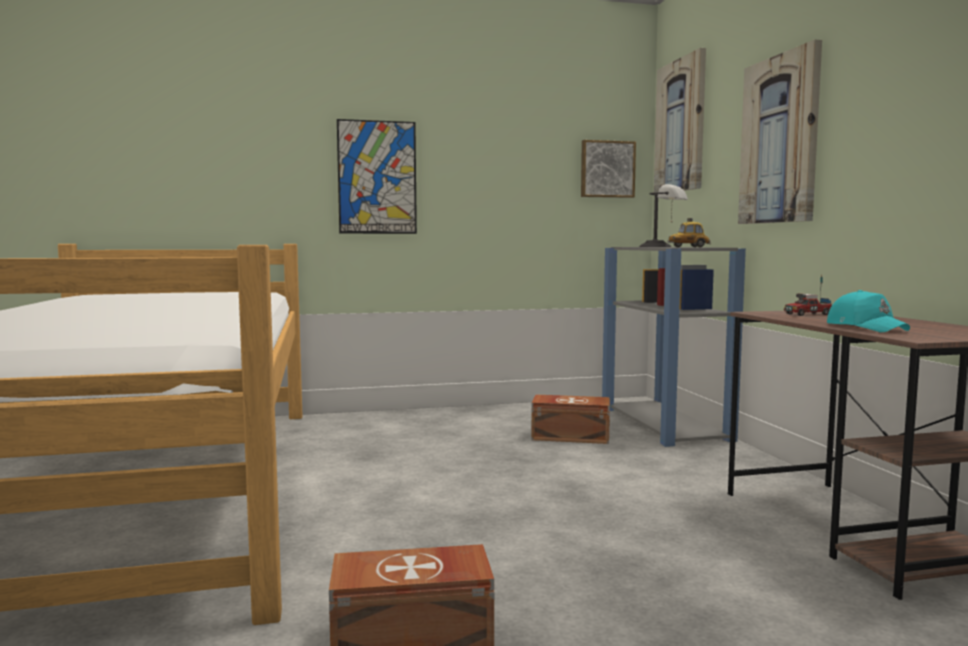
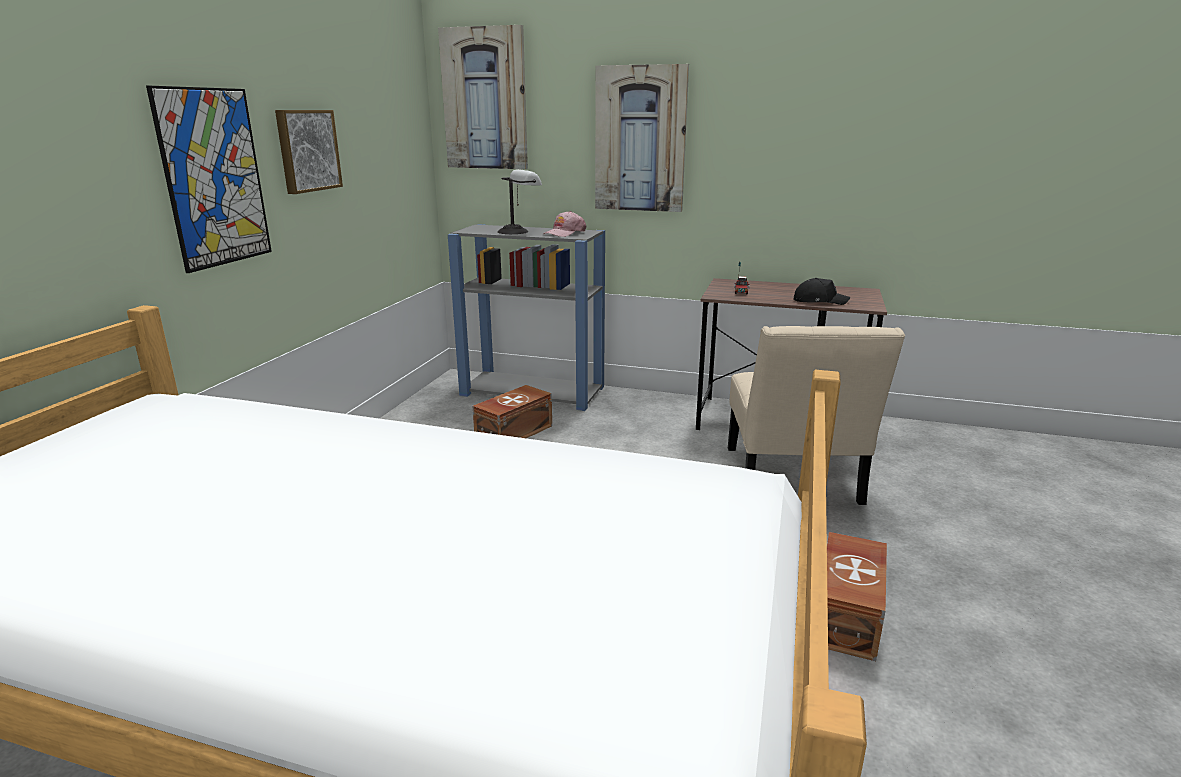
camera: 60 degrees left, 15 degrees up
(607, 169) = (406, 141): picture -> picture (307, 150)
(688, 247) = (564, 233): toy car -> pink cap
(700, 563) = (792, 480): none -> beige chair
(866, 327) = (819, 301): turquoise cap -> black cap

